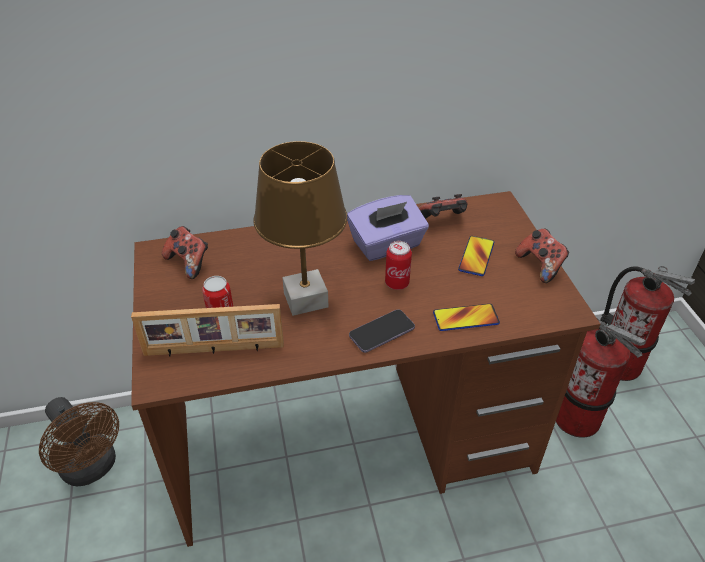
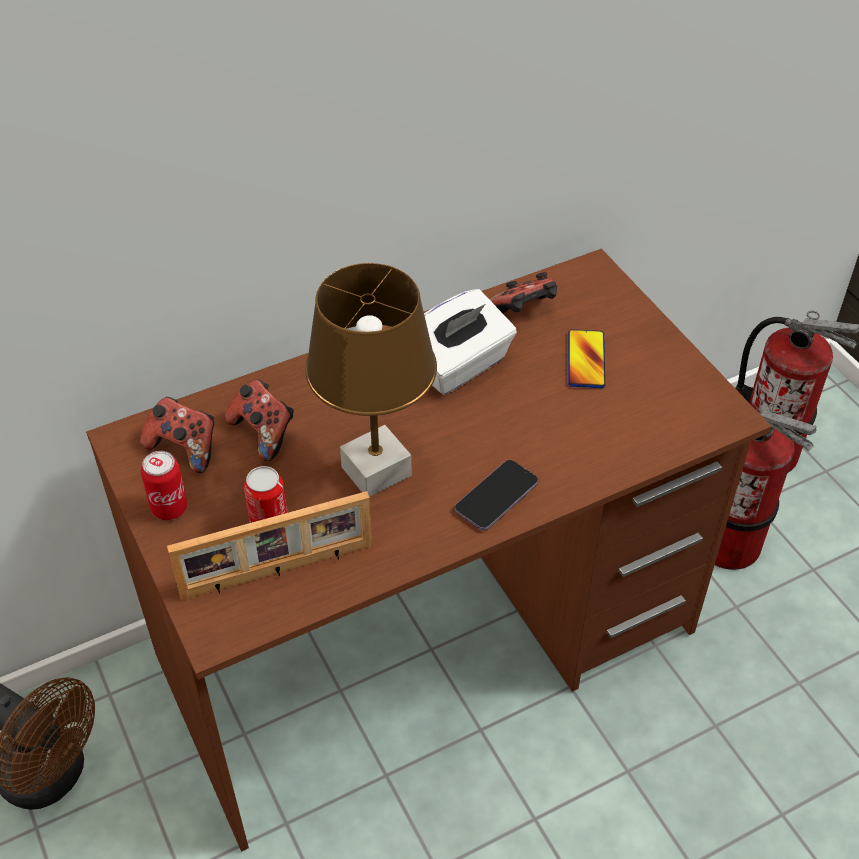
camera: 15 degrees left, 5 degrees up
(387, 245) = (458, 365): purple tissue box -> white tissue box
(397, 283) = (492, 421): can -> can (169, 508)
(465, 318) = (600, 454): phone -> none
(540, 266) = (674, 357): game controller -> game controller (264, 433)

